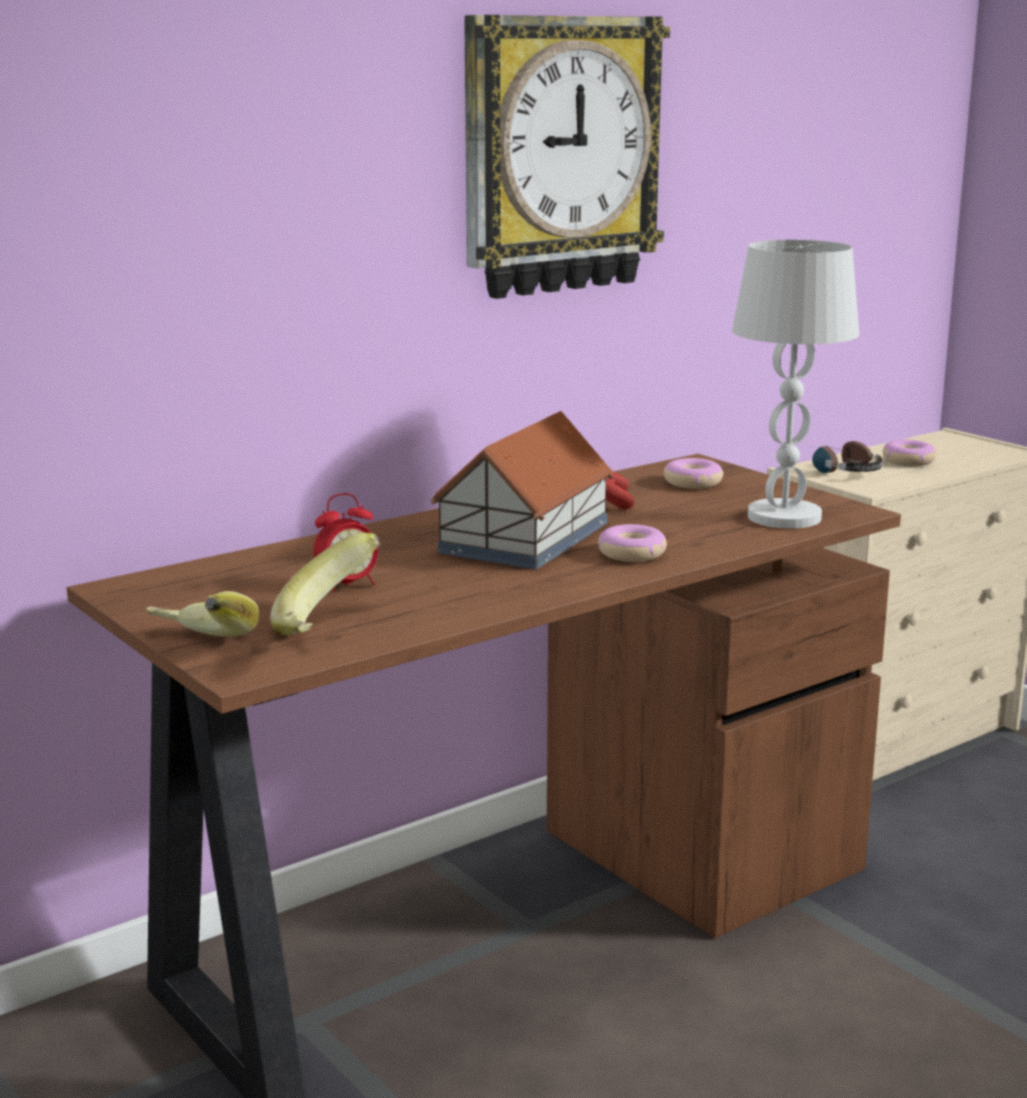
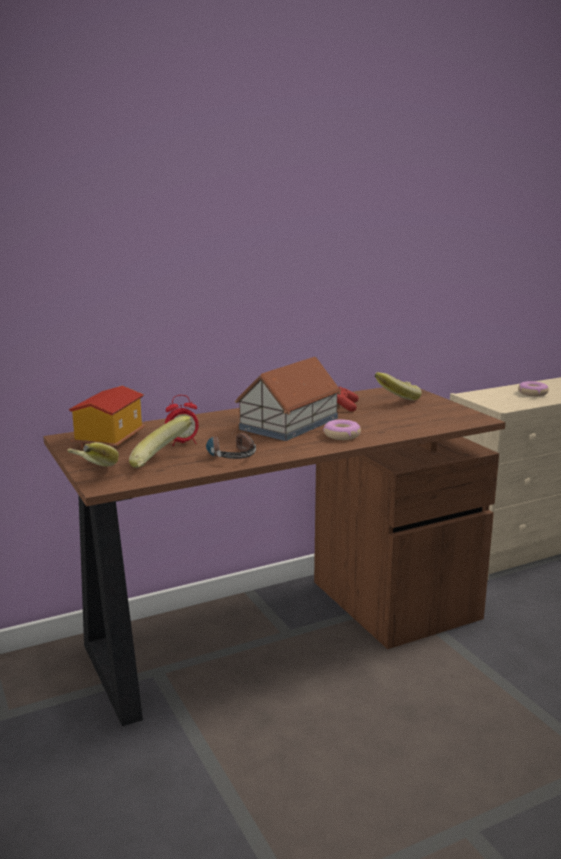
camera: 10 degrees right, 0 degrees up
(203, 588) = (109, 440): none -> toy house
(559, 155) = (327, 218): wall clock -> none
(693, 482) = (396, 399): donut -> banana
(784, 517) = (437, 420): white table lamp -> none
(840, 469) = (491, 396): headphones -> headphones (230, 454)

